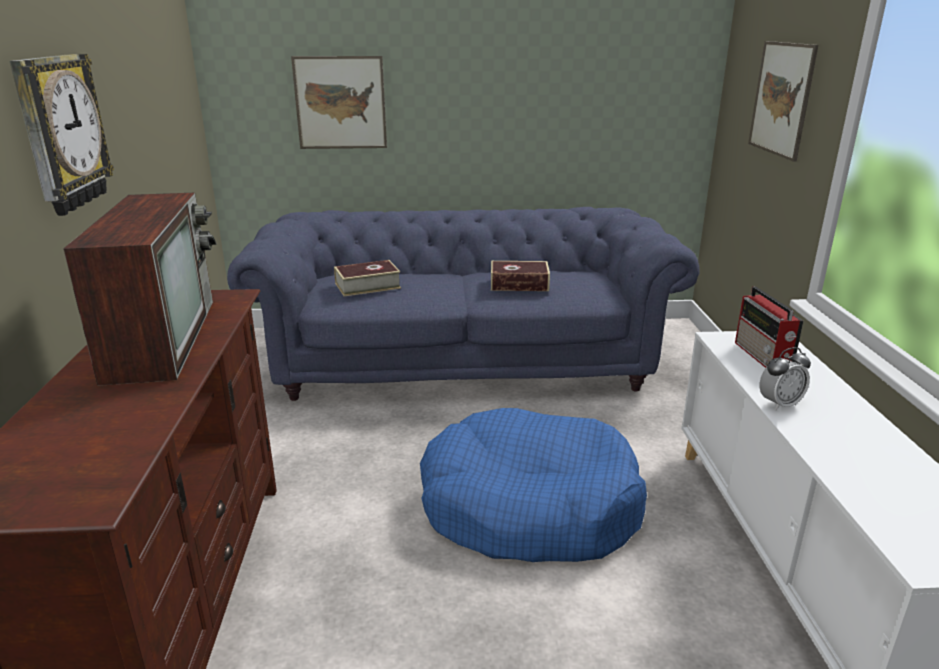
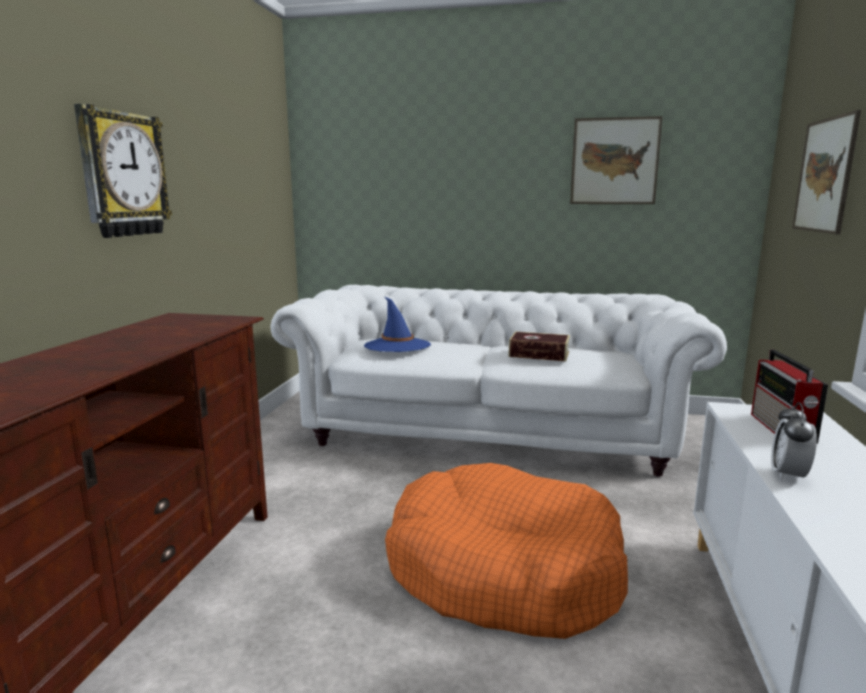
camera: 15 degrees right, 10 degrees down
(162, 337) = (146, 338): television -> none
(340, 103) = (402, 195): picture -> picture (614, 161)
(367, 286) = (397, 346): book -> blue hat
(463, 362) = (488, 432): blue sofa -> white sofa
(529, 506) = (503, 570): blue dog bed -> orange dog bed
(779, 404) = (788, 475): alarm clock -> alarm clock turned 120 degrees clockwise

